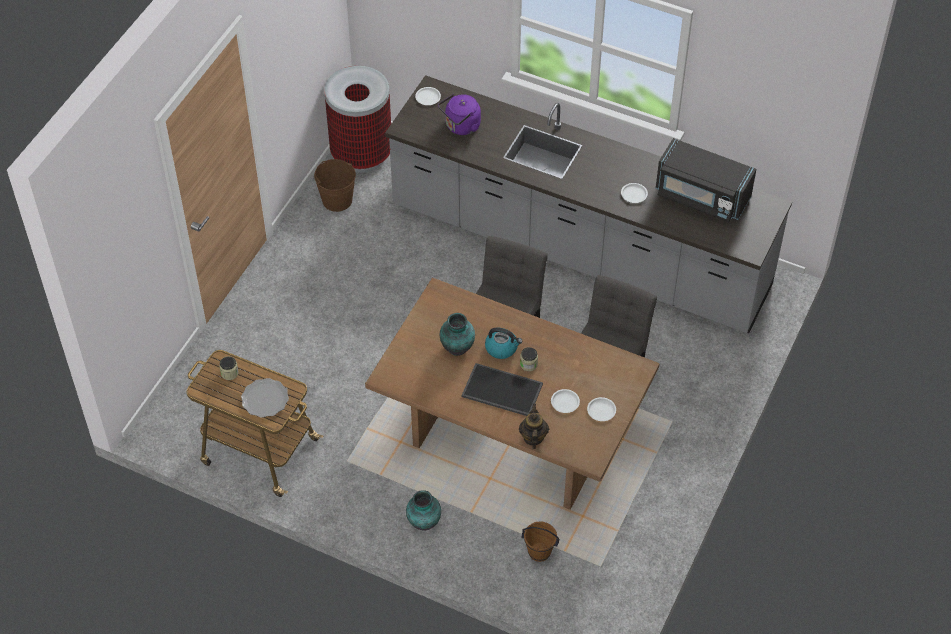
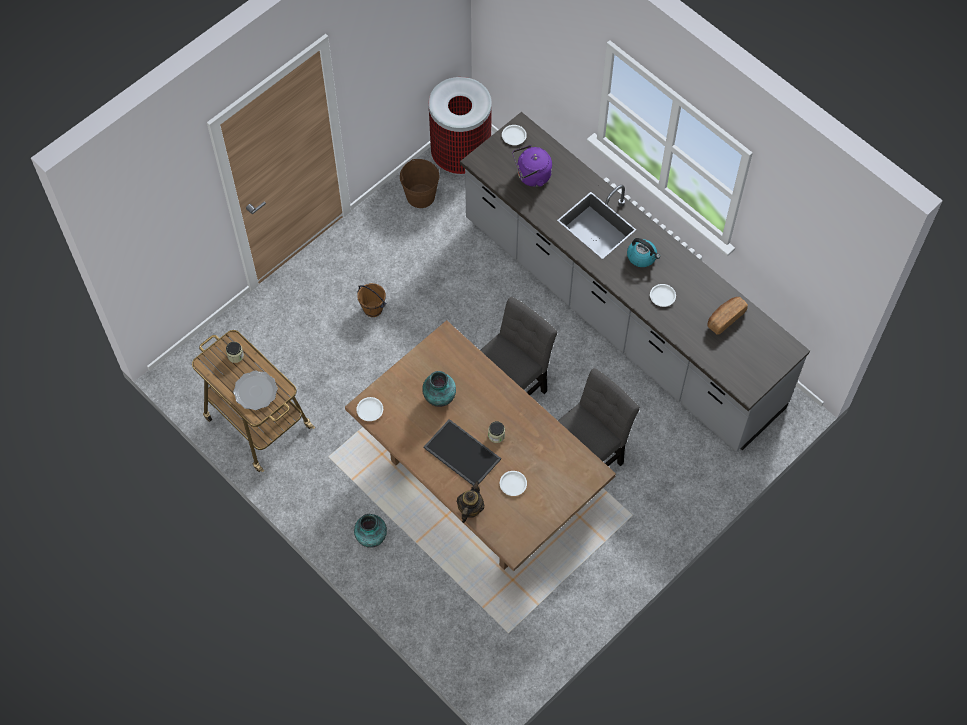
camera: 20 degrees right, 10 degrees up
(502, 348) = (479, 411): kettle -> kettle (642, 257)
(539, 552) = (460, 600): brown bucket -> brown bucket (373, 309)
(601, 411) = (542, 503): white plate -> white plate (369, 410)
(701, 196) = (725, 318): black microwave -> bread

